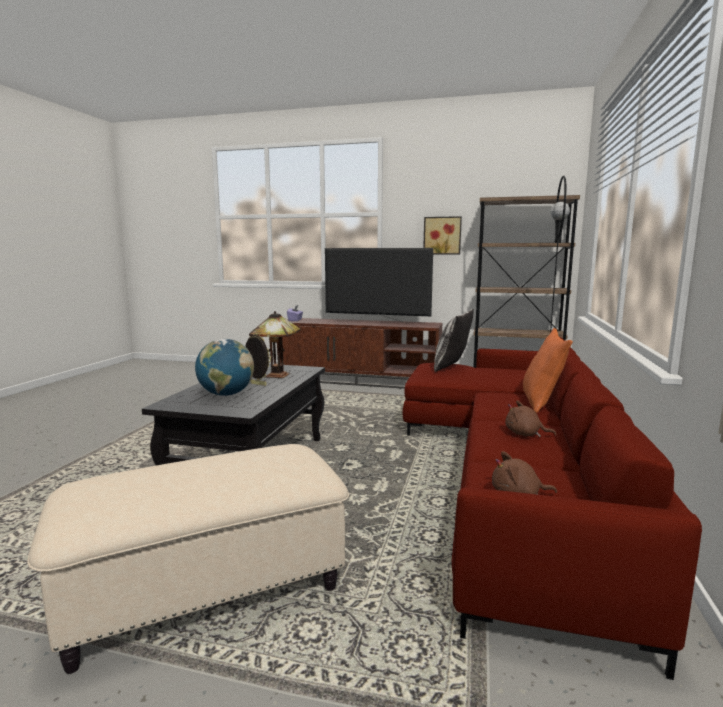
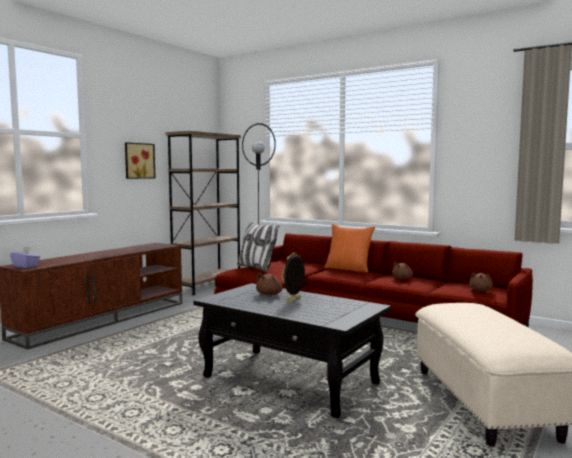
camera: 70 degrees left, 5 degrees down
(226, 394) = (319, 308): globe -> none
(278, 376) = (270, 294): table lamp -> brown plush toy
(377, 322) = (116, 251): television -> none

